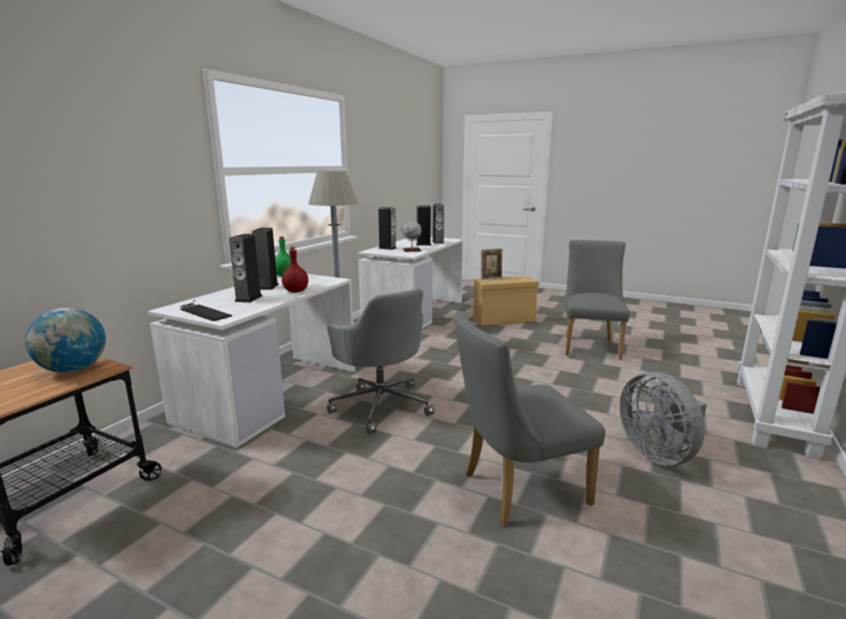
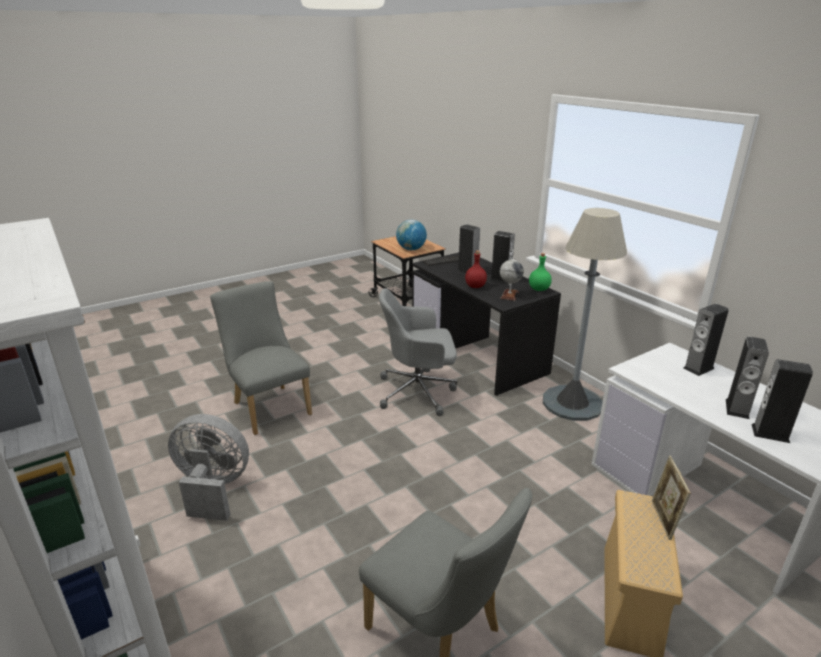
camera: 120 degrees right, 10 degrees up
(271, 393) = (478, 354): white desk -> black desk
(412, 250) = (668, 381): globe -> globe (509, 295)
(516, 490) = (269, 406): grey chair -> grey chair turned 45 degrees counterclockwise

